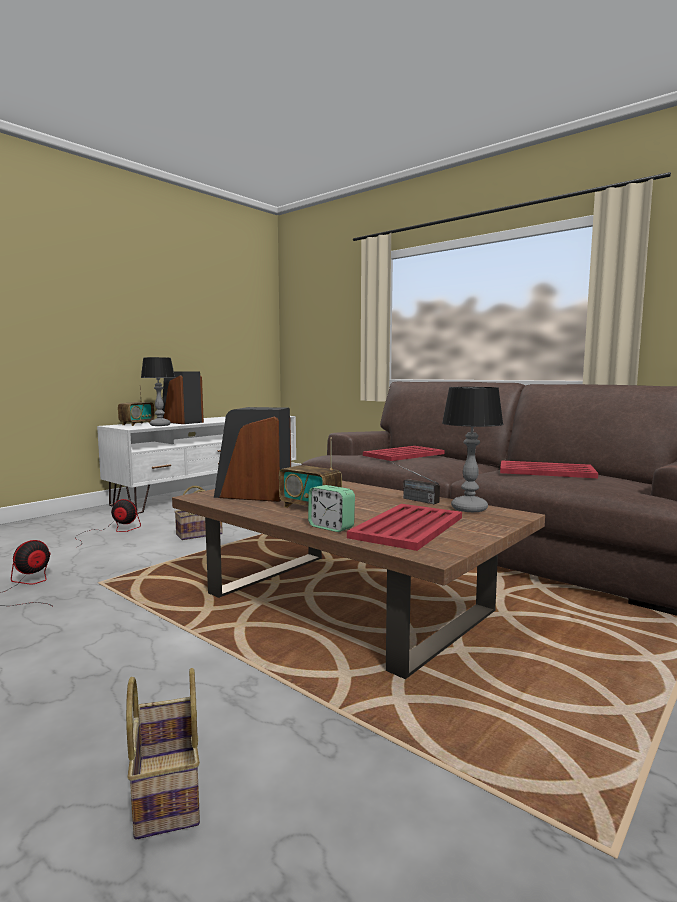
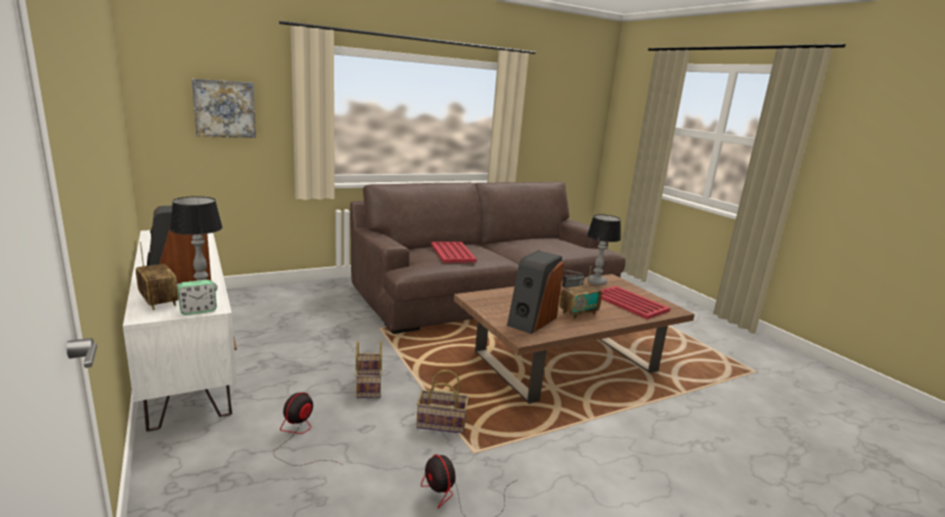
camera: 70 degrees left, 10 degrees up
(165, 789) = (738, 445): basket -> basket (440, 424)
(327, 322) = (224, 109): none -> picture
(331, 527) = (625, 318): alarm clock -> alarm clock (198, 310)
(547, 471) = (543, 245): red tray -> none

